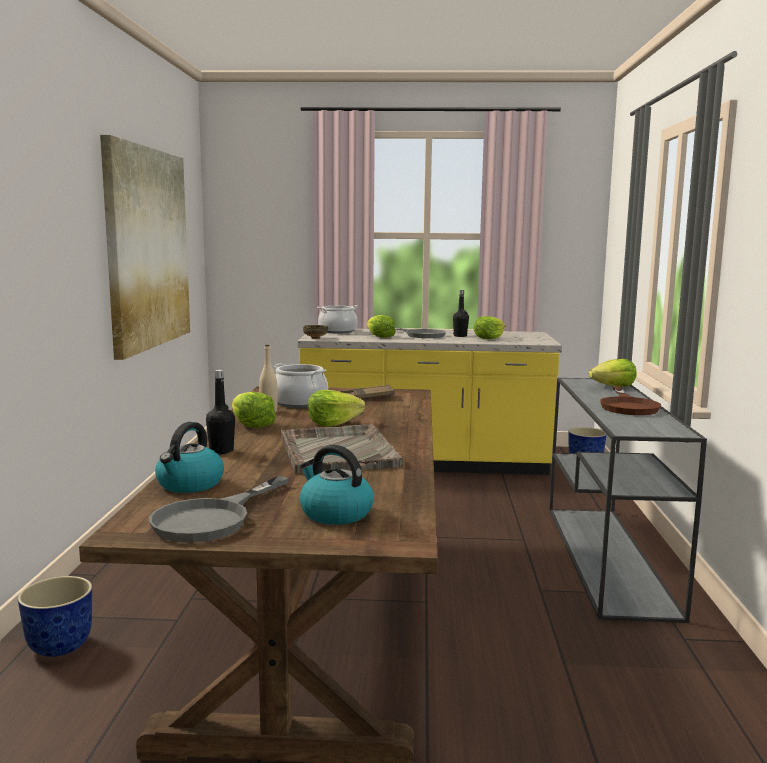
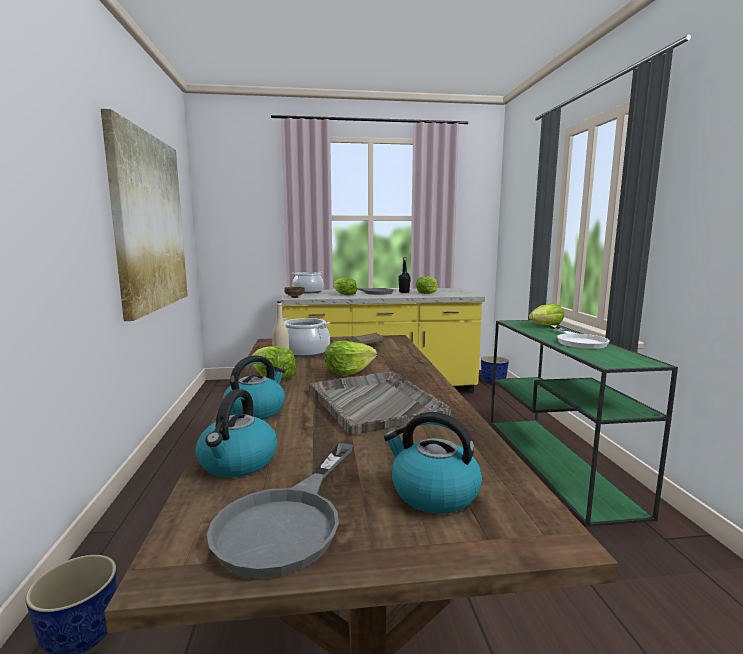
camera: 10 degrees left, 0 degrees up
(221, 451) = (255, 411): black bottle -> kettle
(608, 558) = (557, 463): grey console table -> green console table
(628, 406) = (577, 341): brown frying pan -> white frying pan

